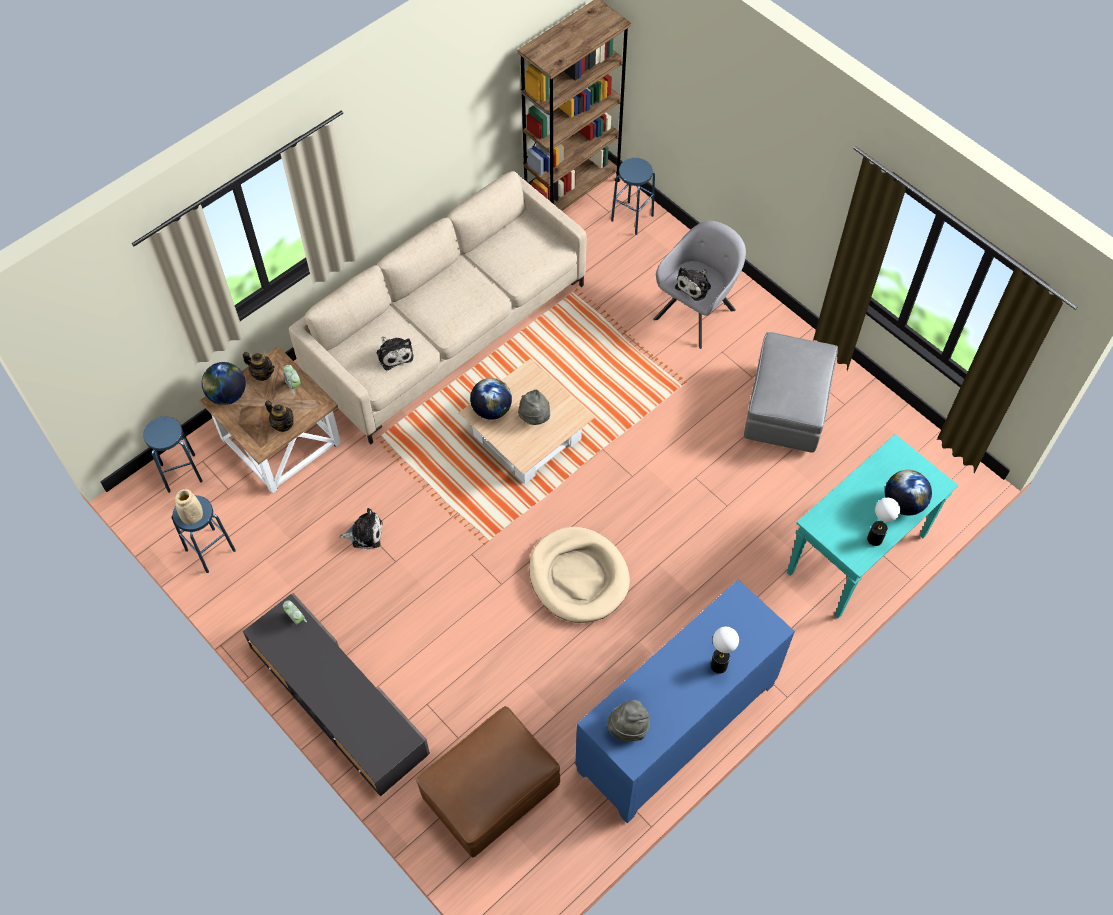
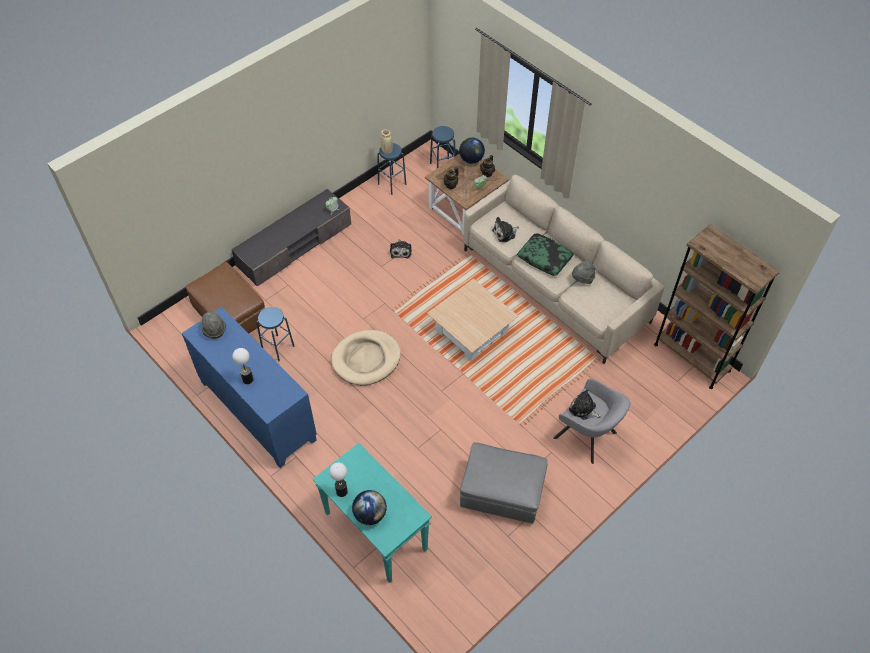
camera: 90 degrees right, 5 degrees down
(445, 307) = (545, 258): none -> pillow
(491, 410) = (475, 295): globe -> none
(535, 417) = (470, 319): grey hat -> grey hat (582, 279)
(632, 218) = (673, 396): blue stool -> blue stool (278, 348)

